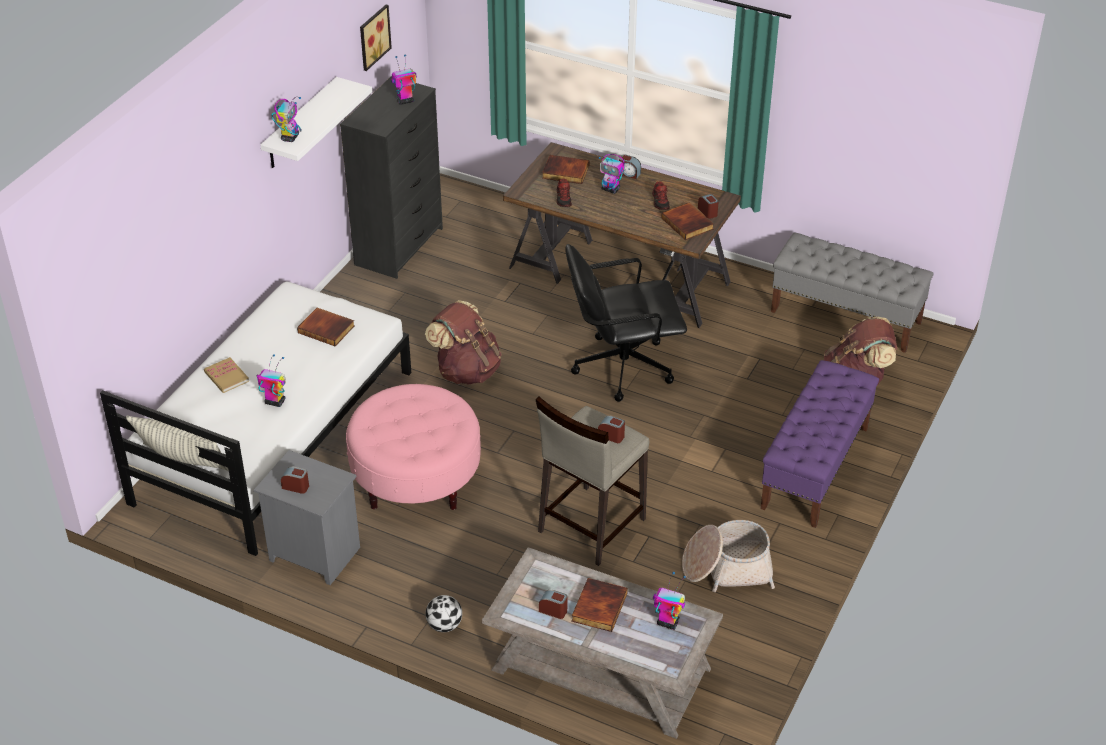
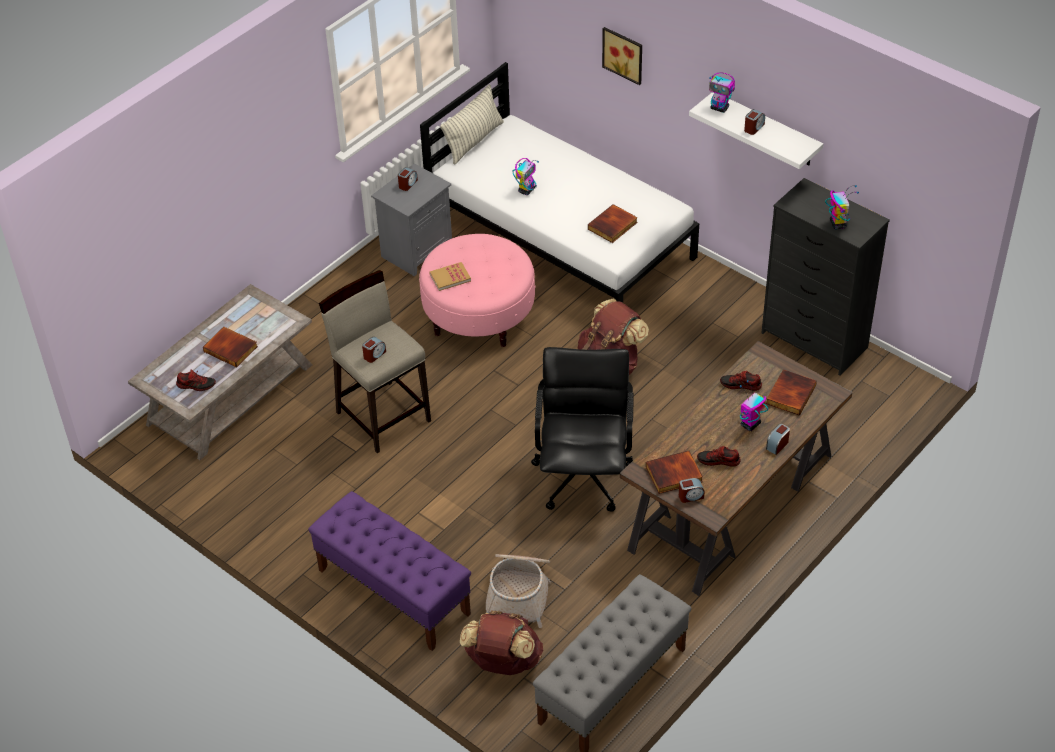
camera: 105 degrees right, 5 degrees up
(226, 376) = (566, 165): book -> book (450, 277)
(372, 36) = (886, 166): picture -> picture (624, 54)
(444, 625) = (313, 313): football -> none
(553, 610) = (240, 323): alarm clock -> alarm clock (754, 128)
(667, 622) = (196, 385): toy robot -> shoe
(727, 568) = (298, 495): basket -> basket (519, 592)

